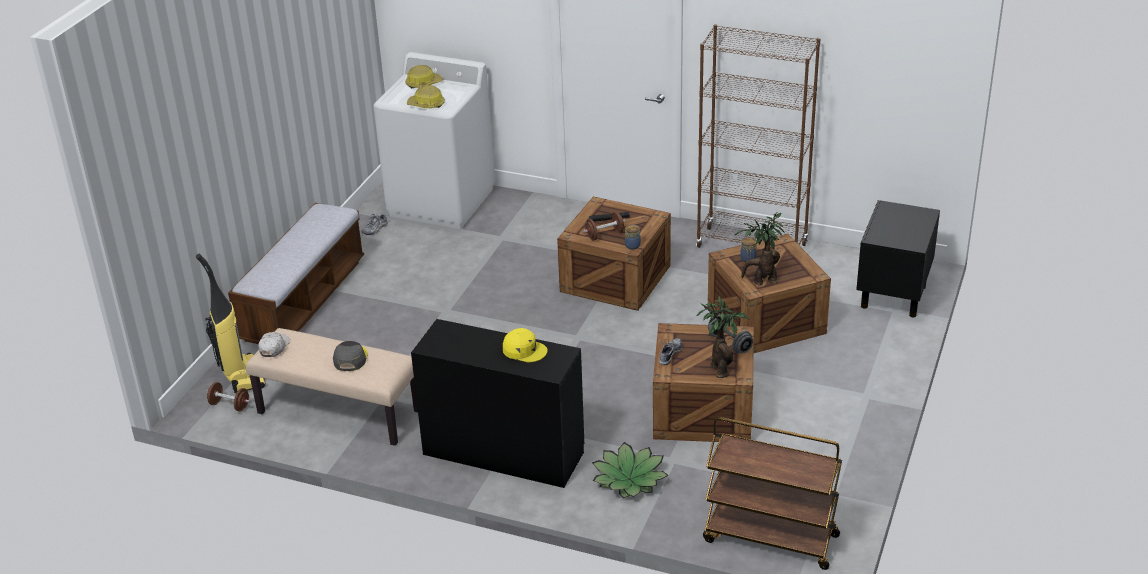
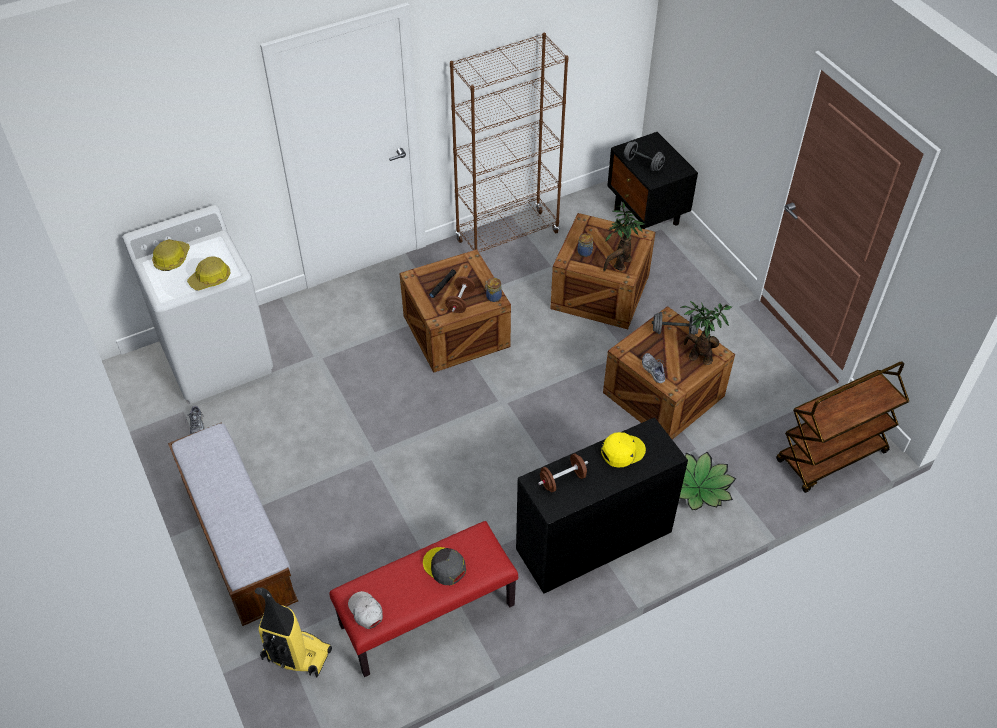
camera: 50 degrees left, 15 degrees up
(230, 405) = (328, 692): brown dumbbell -> brown dumbbell (562, 480)
(338, 412) = (427, 616): beige bench -> red bench
(885, 223) = (643, 163): none -> grey dumbbell

